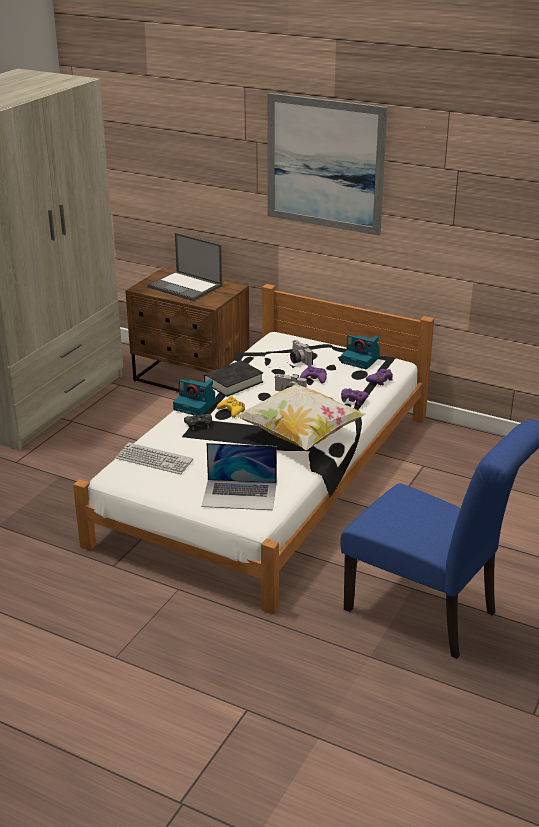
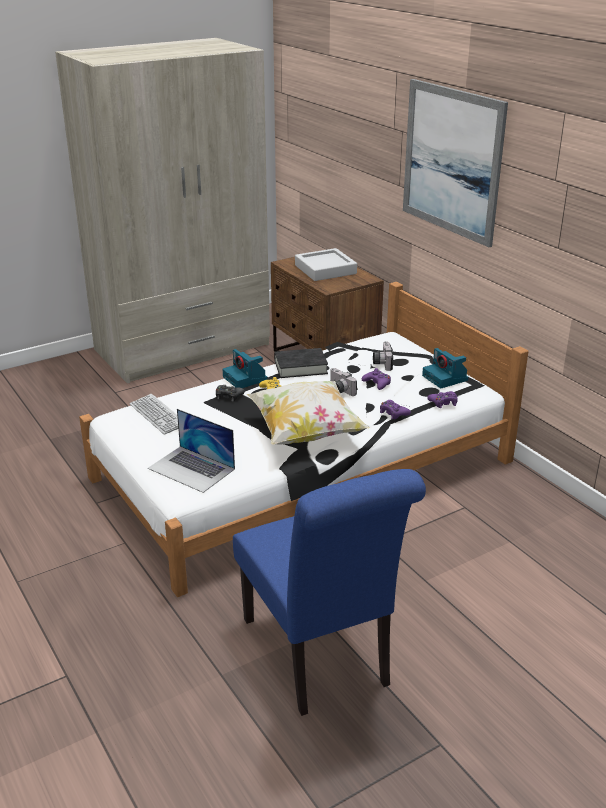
camera: 30 degrees right, 0 degrees up
(186, 286) = (325, 269): laptop -> grey tray

